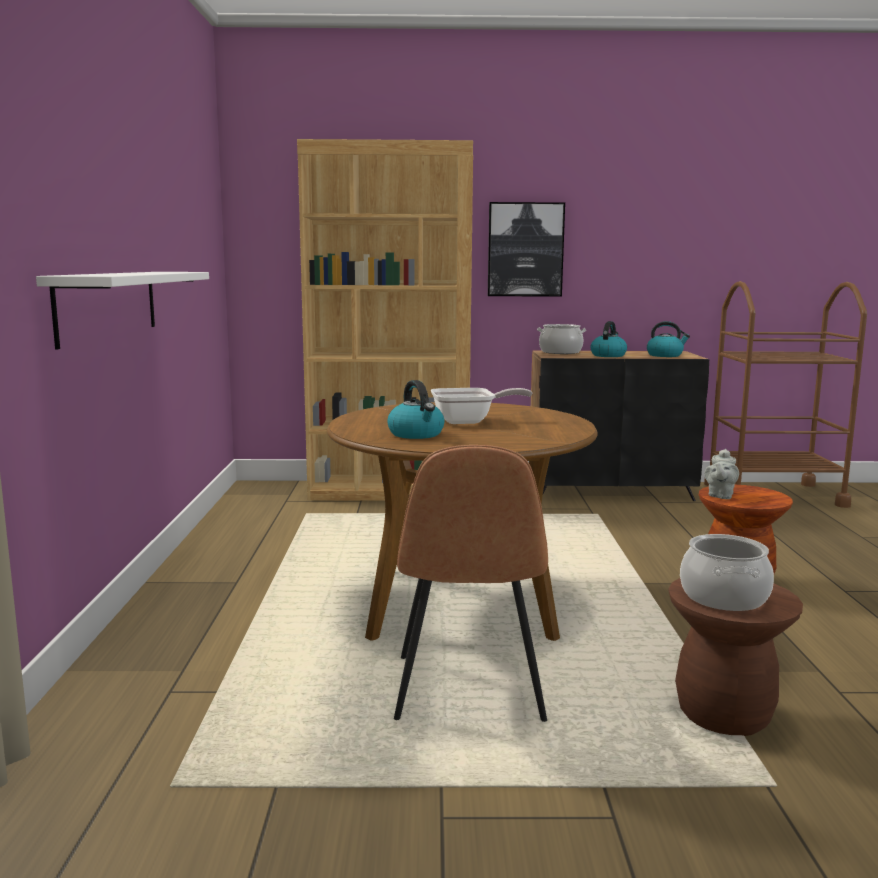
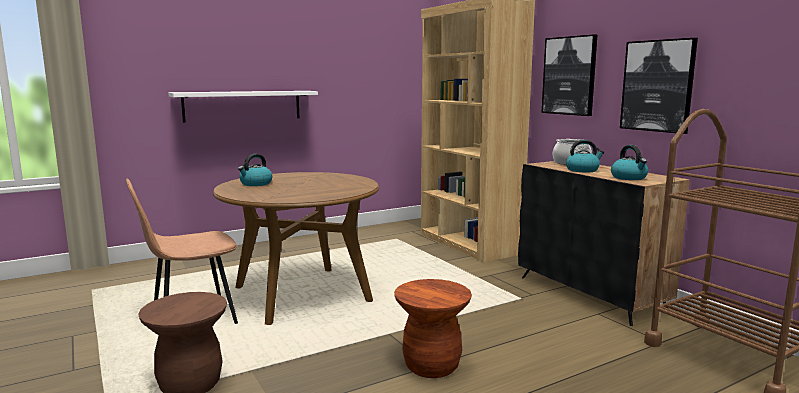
camera: 60 degrees right, 0 degrees up
(469, 421) = (304, 185): frying pan -> none
(643, 261) = (657, 86): none -> picture
(720, 496) = (418, 285): grey teapot -> none
(723, 597) = (178, 304): cooking pot -> none

